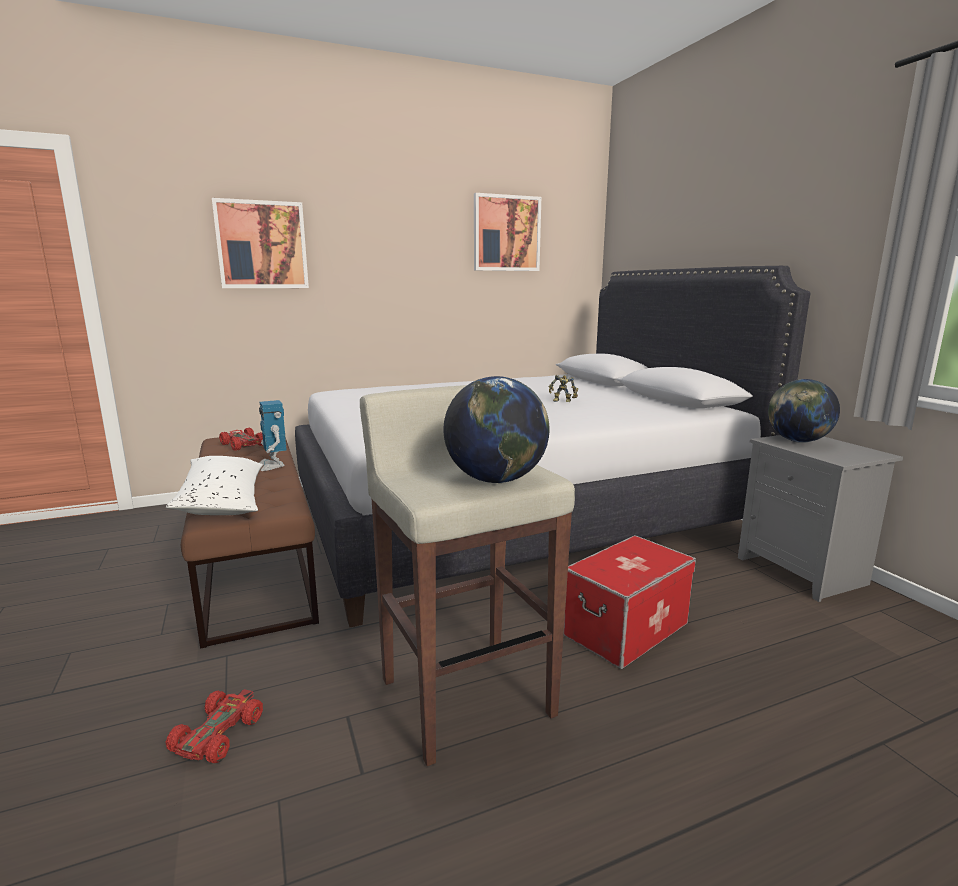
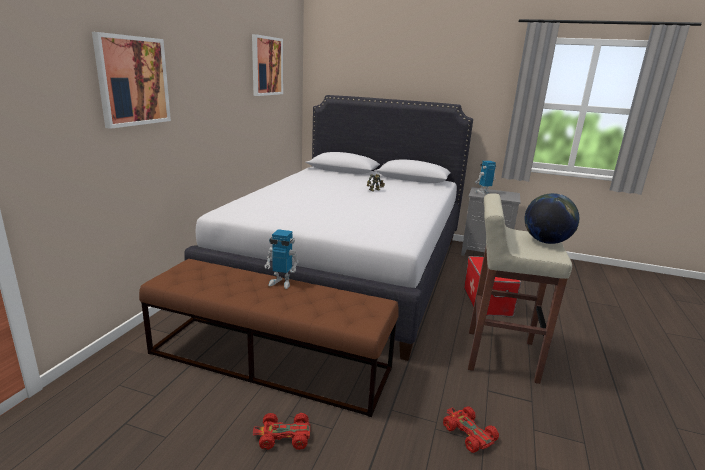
camera: 50 degrees left, 5 degrees up
(223, 500) = (330, 314): white pillow -> none
(242, 445) = (201, 277): red toy car -> red toy car (283, 436)
(797, 441) = (483, 193): globe -> toy robot

